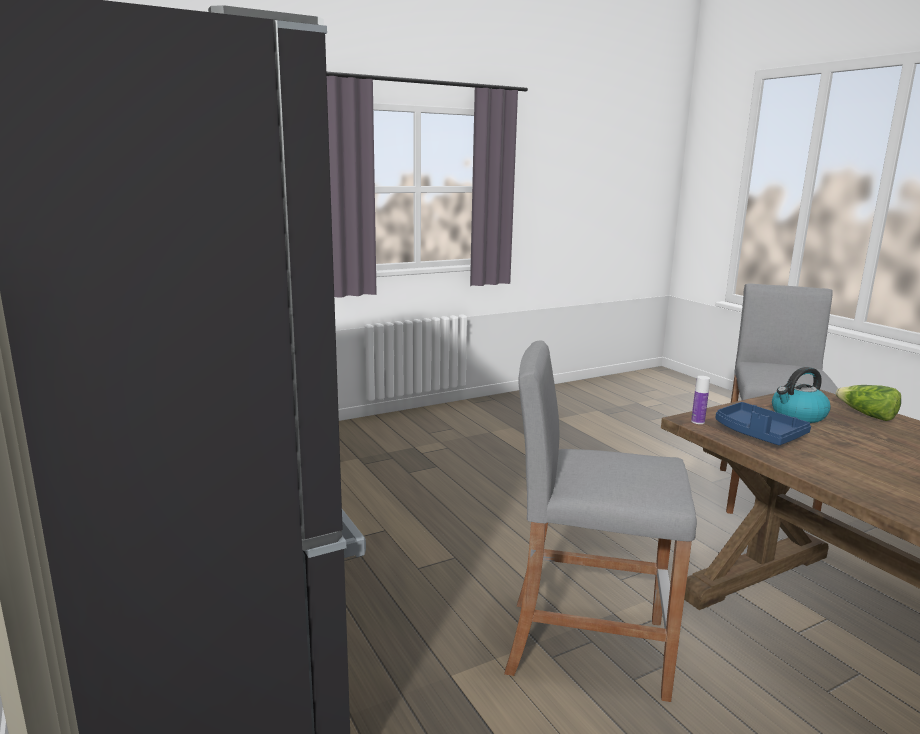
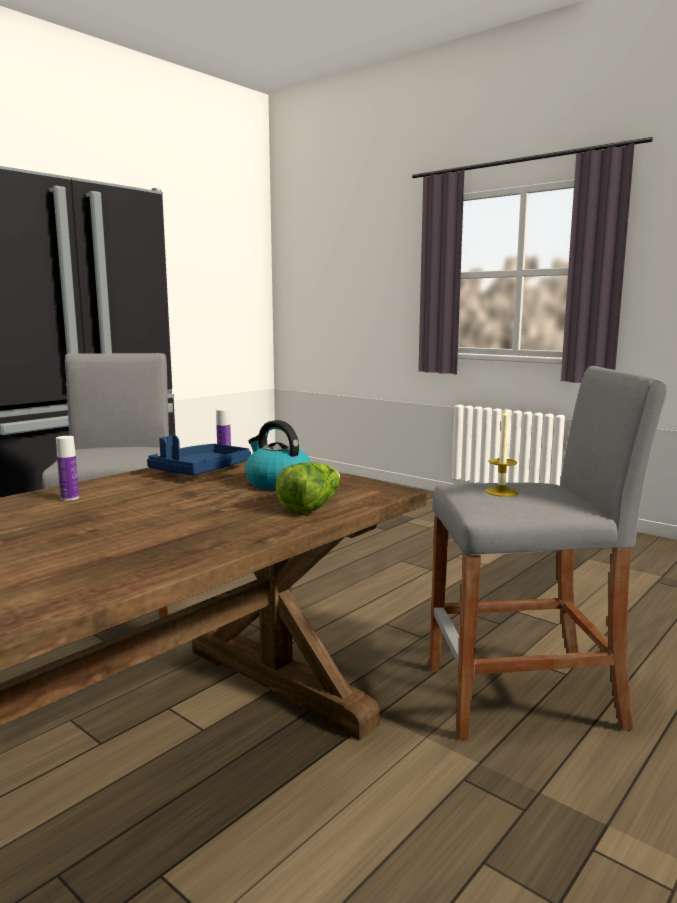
camera: 70 degrees right, 5 degrees down
(788, 373) = (501, 492): none -> candle
(876, 485) = (70, 498): none -> bottle

